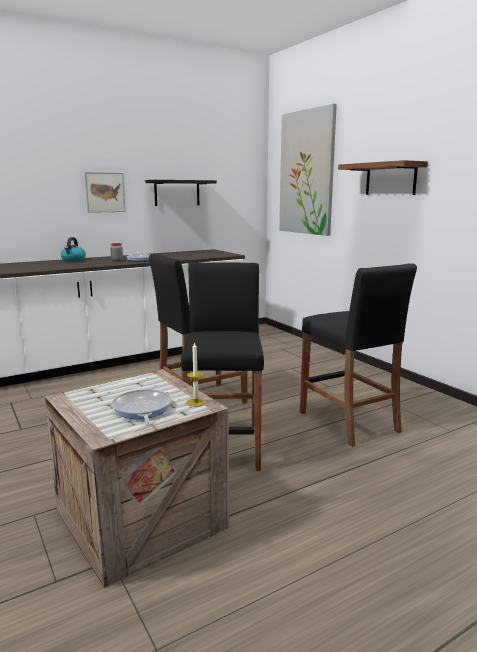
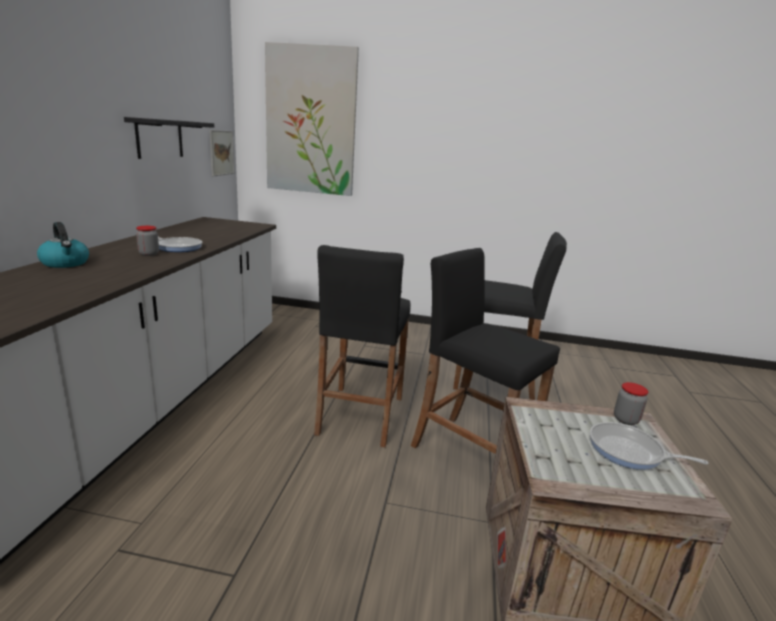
camera: 50 degrees left, 5 degrees up
(105, 192) = (74, 136): picture -> picture (221, 153)
(196, 402) = (626, 419): candle -> jar
(390, 179) = (436, 141): brown shelf -> none

